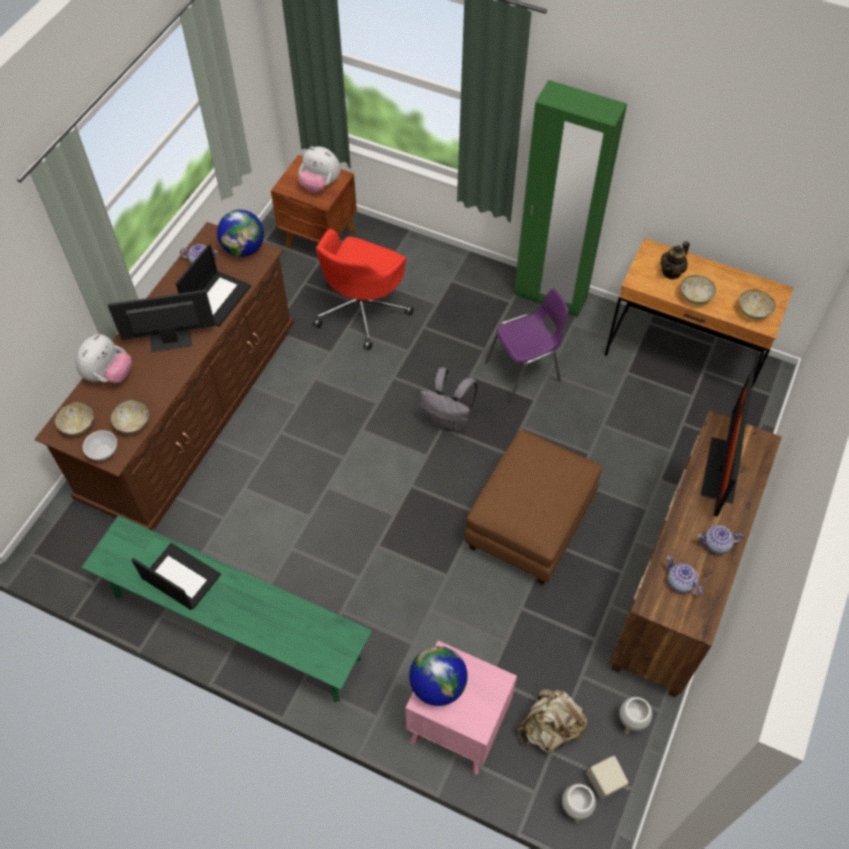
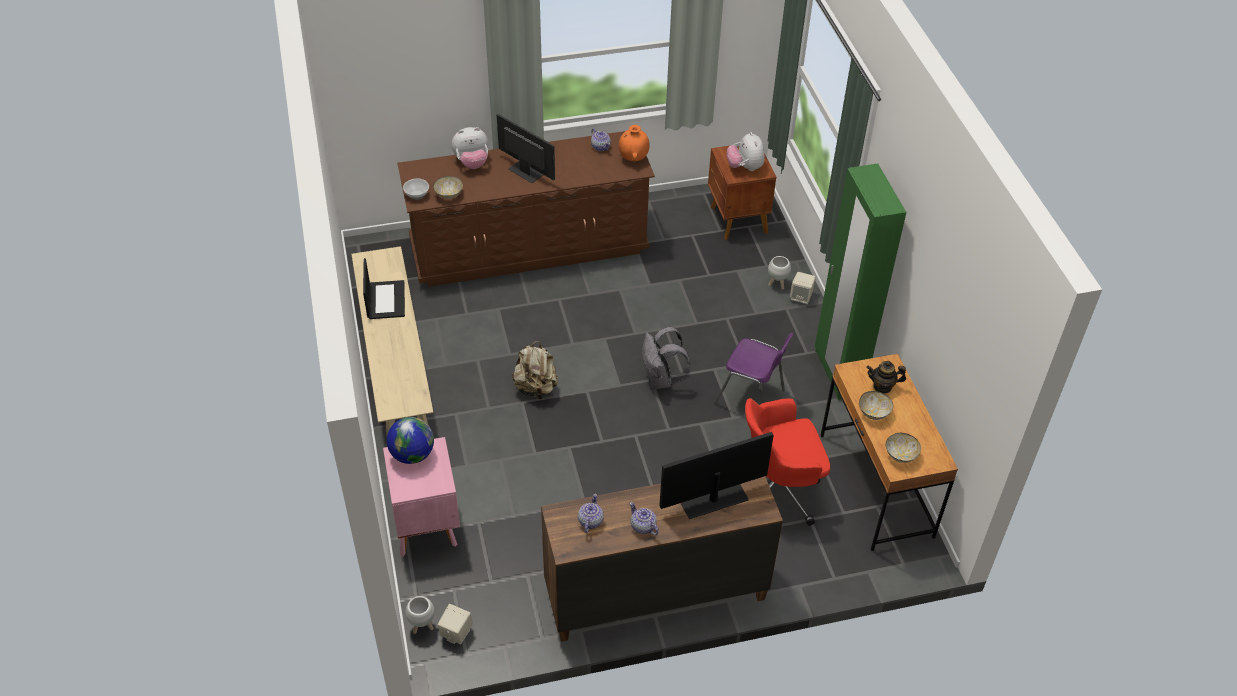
camera: 50 degrees right, 10 degrees down
(79, 426) = (424, 174): bowl -> none
(217, 298) = (581, 171): laptop -> none
(235, 626) = (396, 368): green bench -> beige bench
(244, 249) = (633, 158): globe -> orange vase
(362, 310) = (704, 278): red office chair -> red office chair (777, 489)
(448, 262) = (801, 297): none -> beige speaker
(528, 523) = (621, 474): brown ottoman -> none
(550, 728) = (470, 578): beige backpack -> beige backpack (536, 388)
(630, 722) = (516, 624): white planter -> white planter (777, 284)

